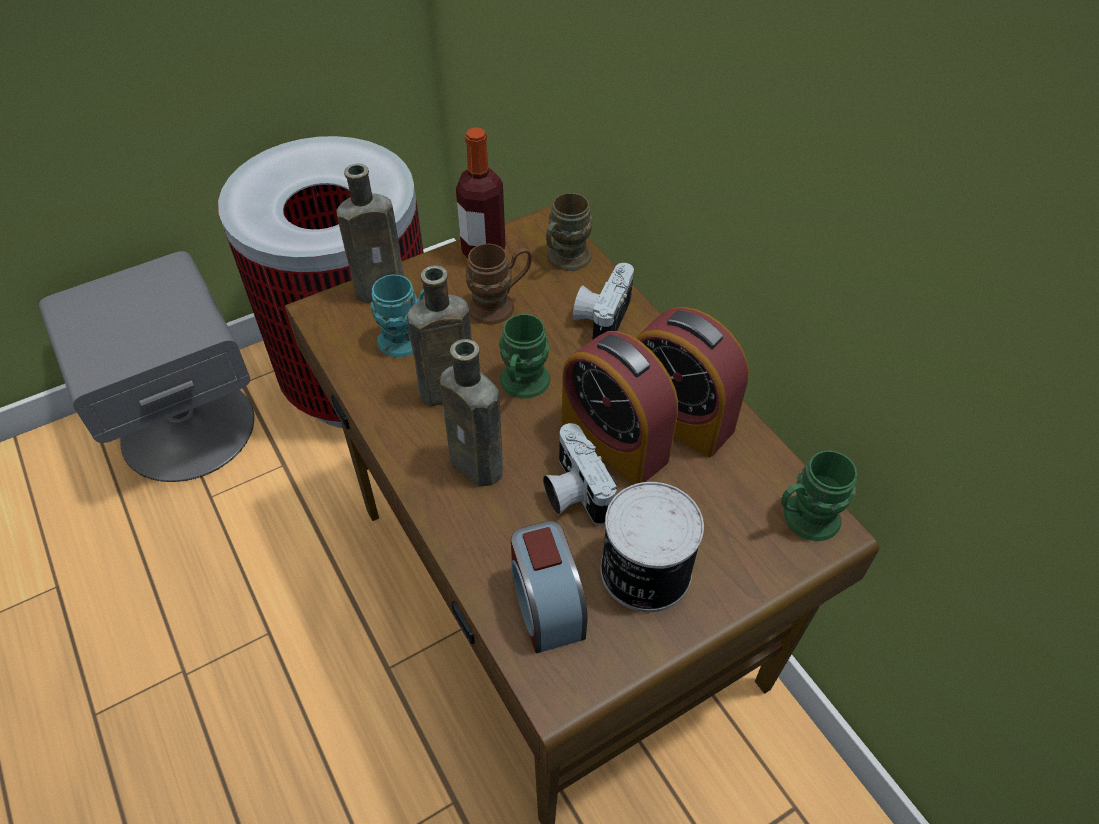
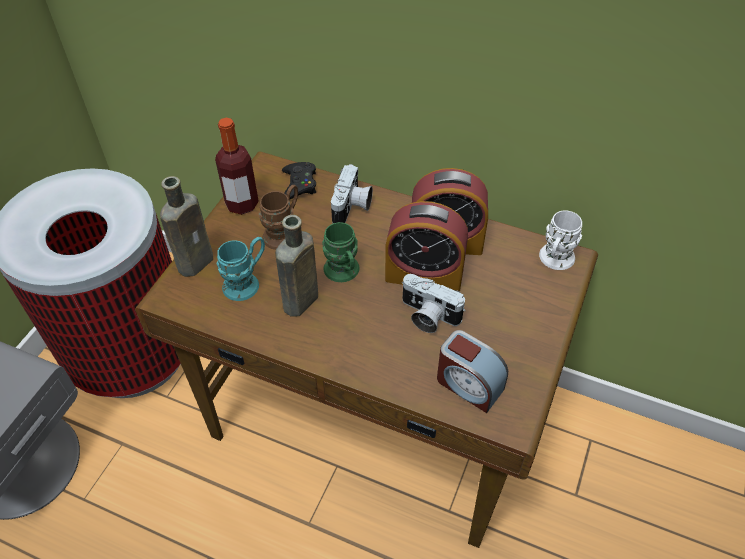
camera: 35 degrees left, 0 degrees up
(479, 467) = (362, 333): brown bottle -> none
(564, 261) = (299, 184): brown mug -> black game controller
(601, 317) = (352, 207): camera -> camera turned 150 degrees counterclockwise
(643, 572) = (502, 336): can -> none
(803, 520) = (554, 261): green mug -> white mug

